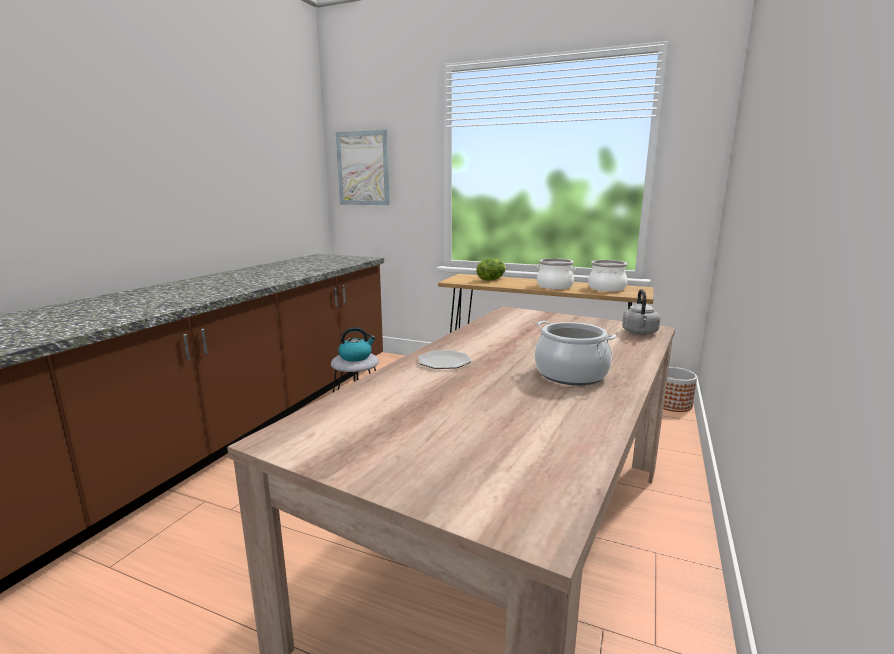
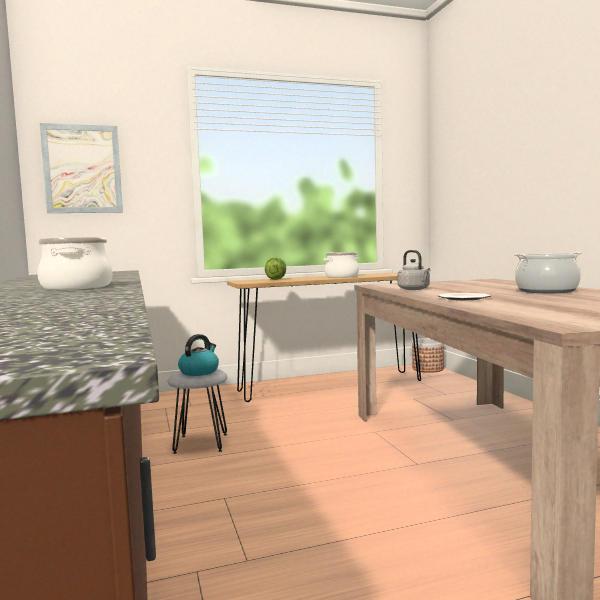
camera: 40 degrees left, 10 degrees down
(607, 288) = (380, 274): cooking pot -> cooking pot (77, 287)
(640, 333) = (491, 281): grey kettle -> grey kettle (414, 289)

